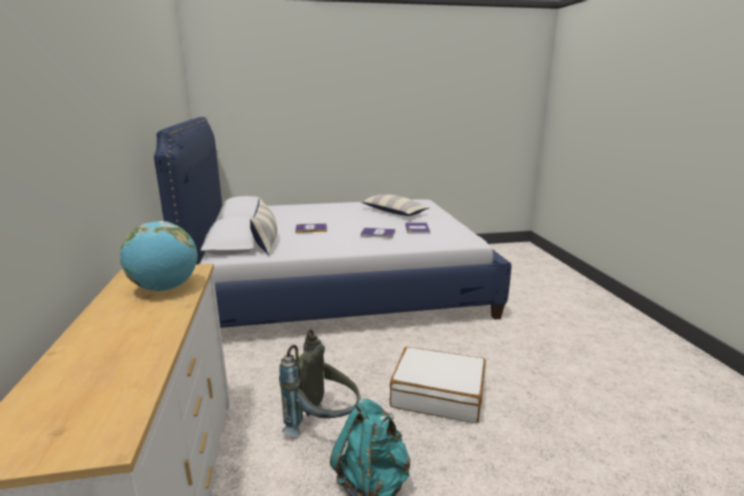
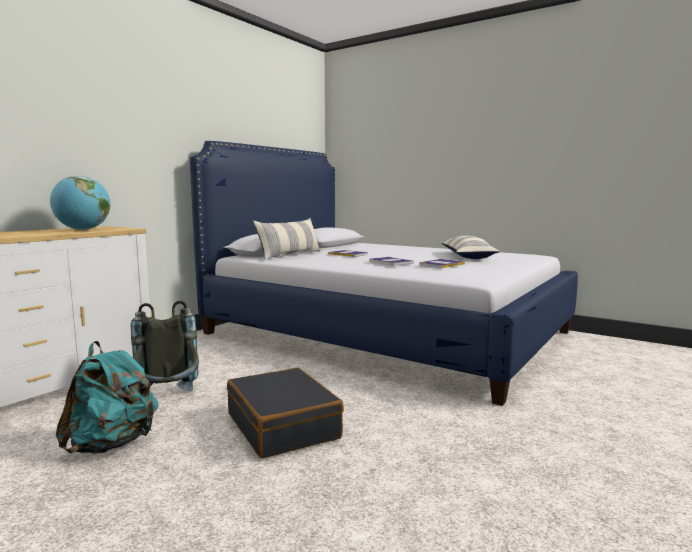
camera: 45 degrees right, 10 degrees down
(438, 394) = (283, 426): white suitcase -> black suitcase

